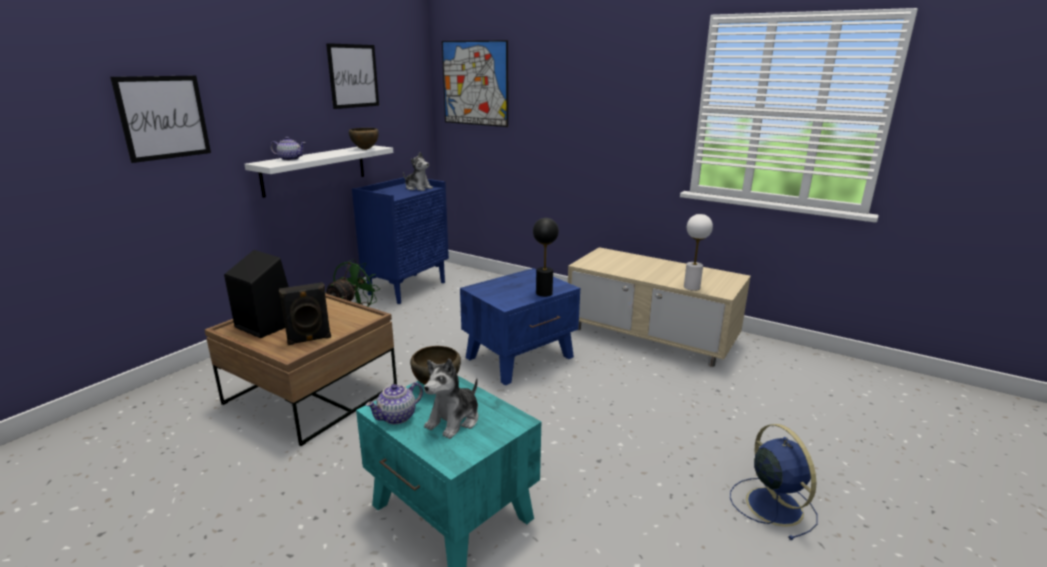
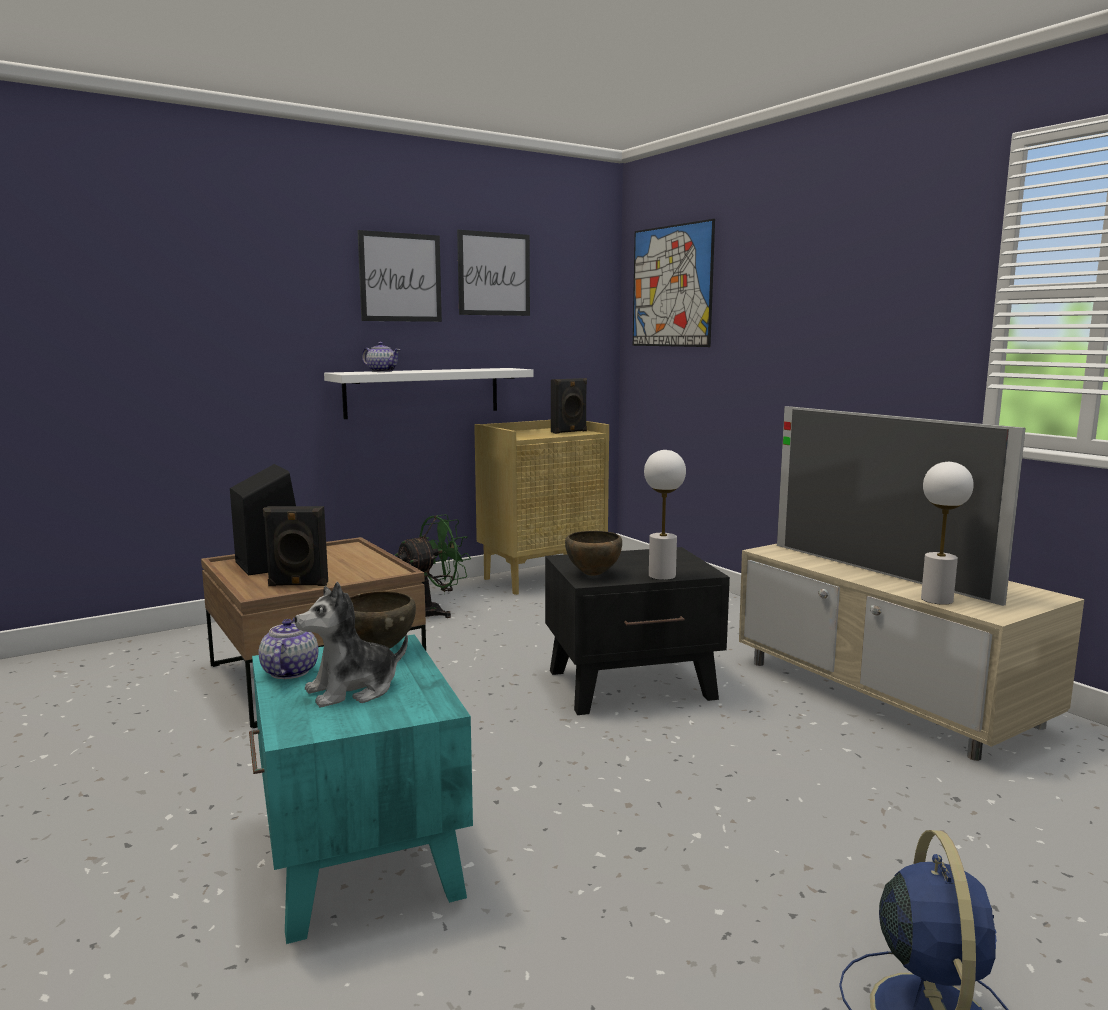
camera: 25 degrees right, 10 degrees down
(163, 117) = (229, 306): picture -> picture (400, 277)
(365, 149) = (493, 369): brown bowl -> brown bowl (593, 574)
(397, 417) = (289, 672): teapot -> teapot turned 105 degrees clockwise
(408, 288) = (543, 578): blue cabinet -> beige cabinet
(418, 188) = (569, 432): plush toy -> black speaker
(521, 357) = (633, 684): blue side table -> black side table
(544, 293) = (662, 576): black table lamp -> white table lamp
(649, 271) = (876, 571): none -> television

